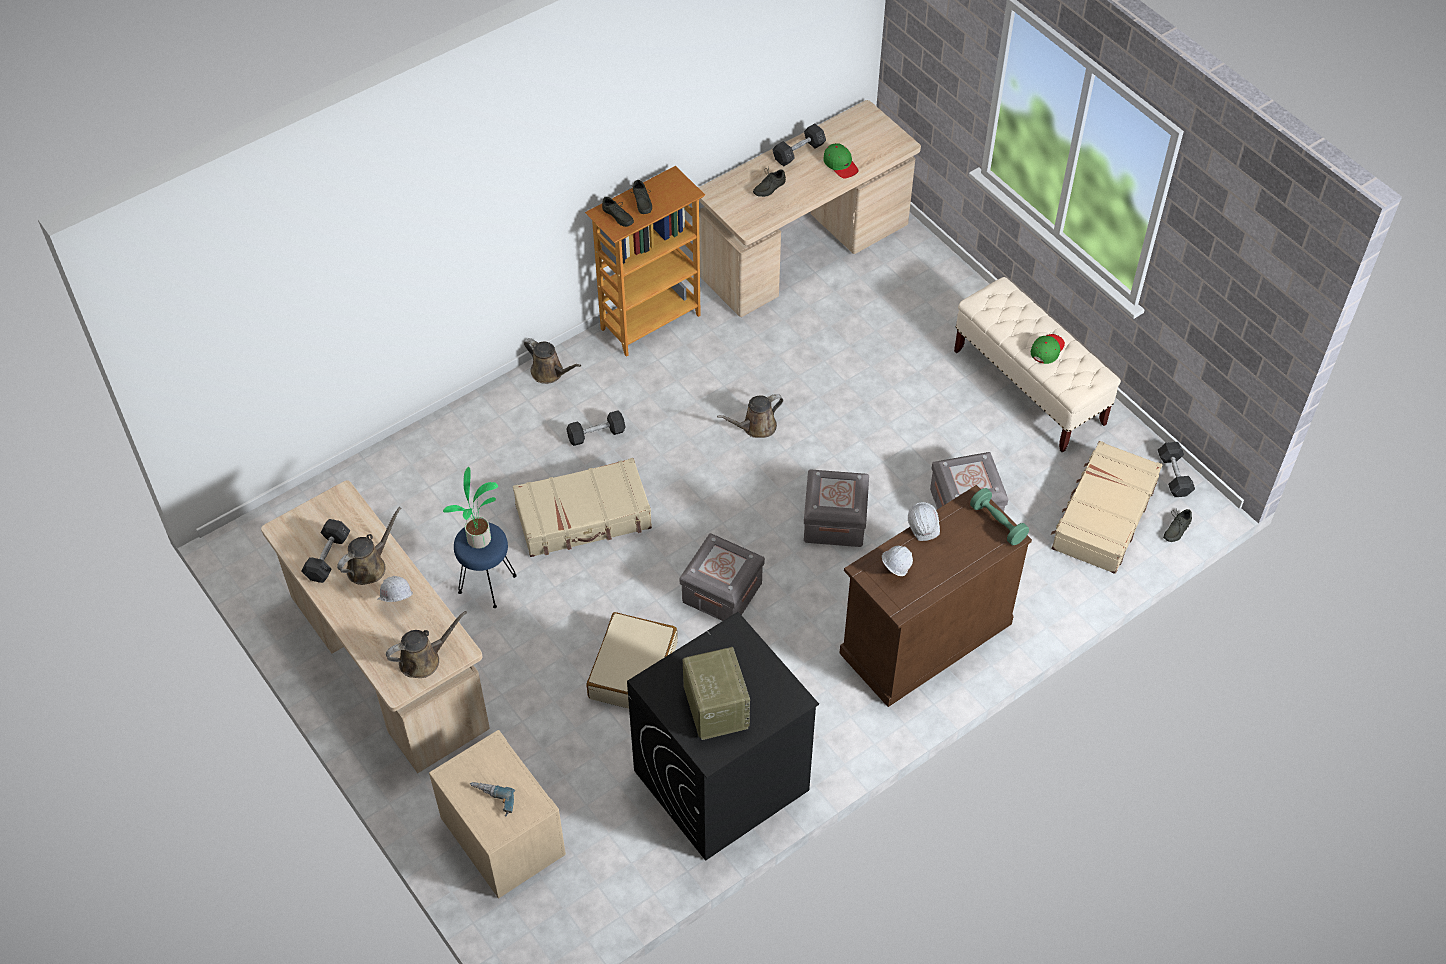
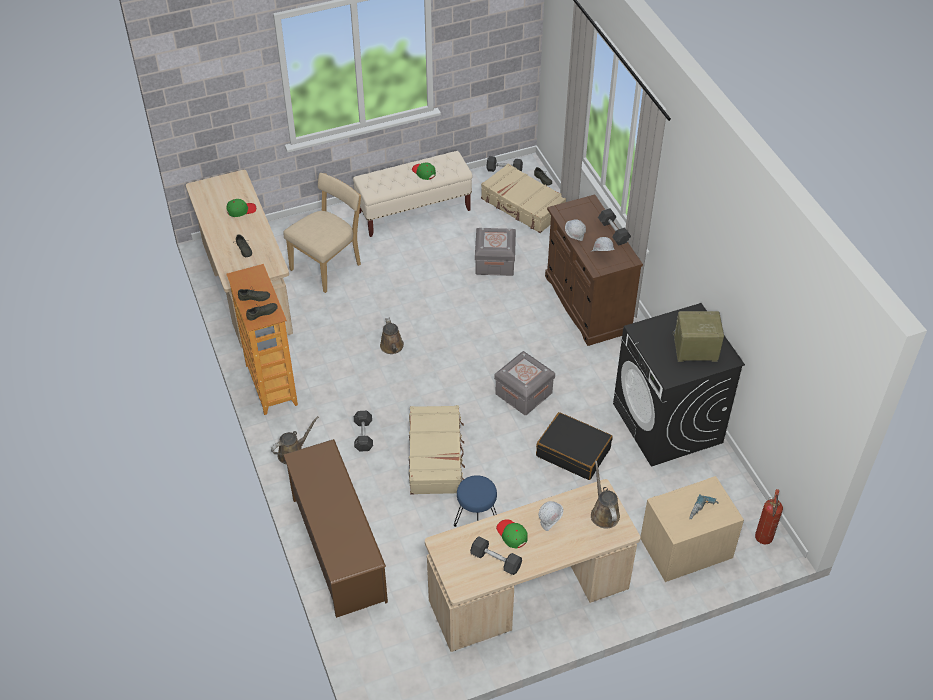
camera: 75 degrees left, 5 degrees down
(369, 566) = (512, 535): brown watering can -> green cap
(418, 453) = (338, 548): none -> brown shoe rack
(480, 540) = (476, 489): potted plant -> none
(536, 936) = (763, 541): none -> fire extinguisher
(634, 671) = (573, 452): beige suitcase -> black suitcase
(799, 152) = (217, 228): grey dumbbell -> grey dumbbell (613, 232)
(834, 521) = (485, 325): grey storage box -> none
(879, 322) = (328, 266): none -> beige chair
(998, 523) = (579, 205): green dumbbell -> none

